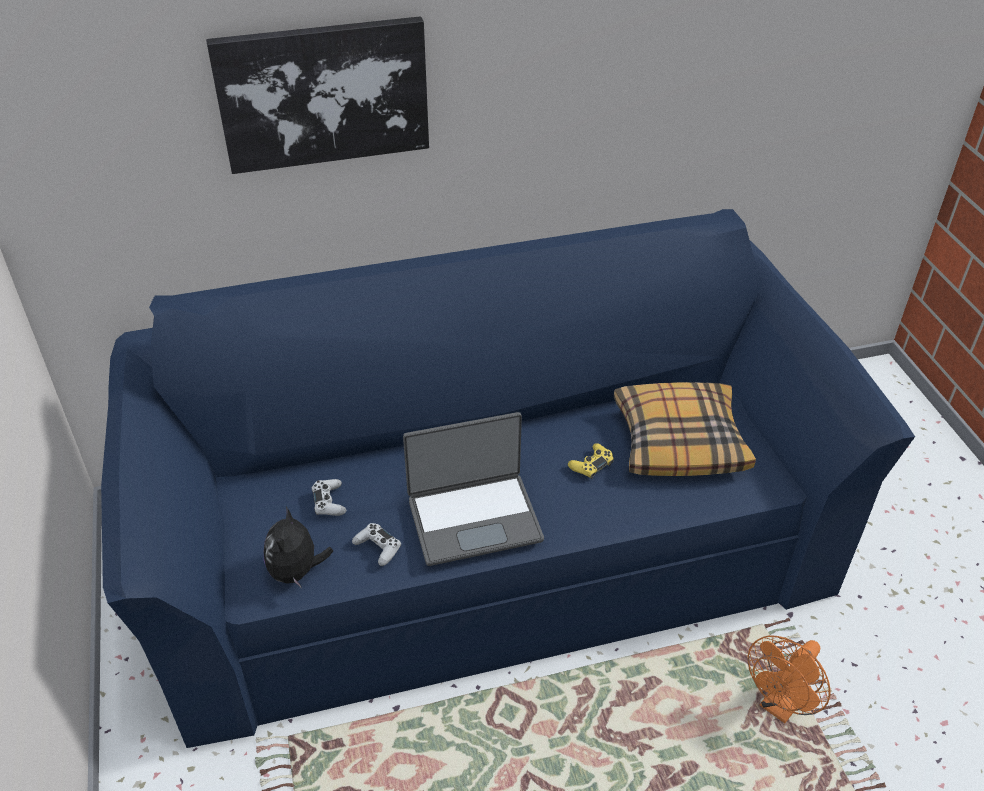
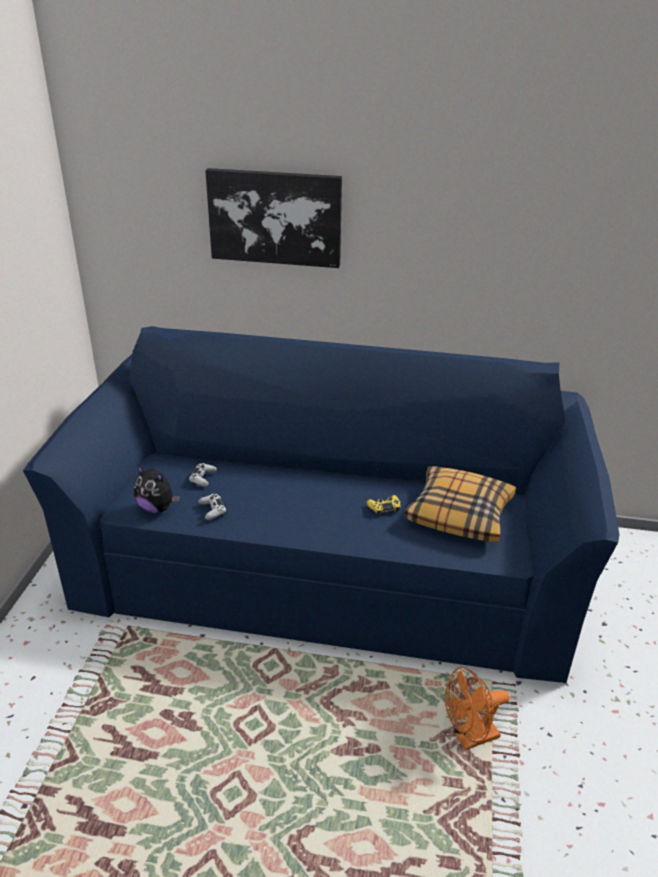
camera: 25 degrees right, 10 degrees down
(297, 572) = (157, 508): plush toy -> plush toy turned 90 degrees counterclockwise
(474, 518) = (283, 512): laptop -> none

